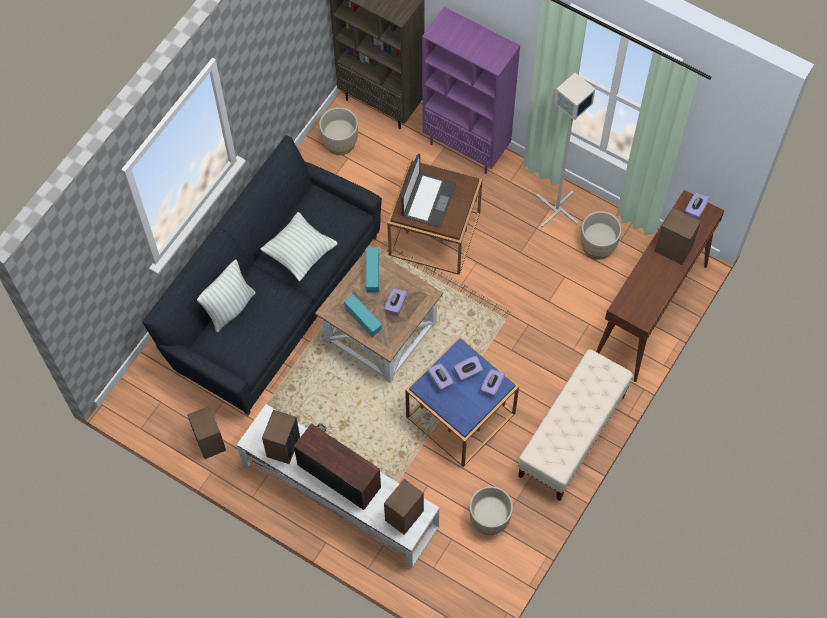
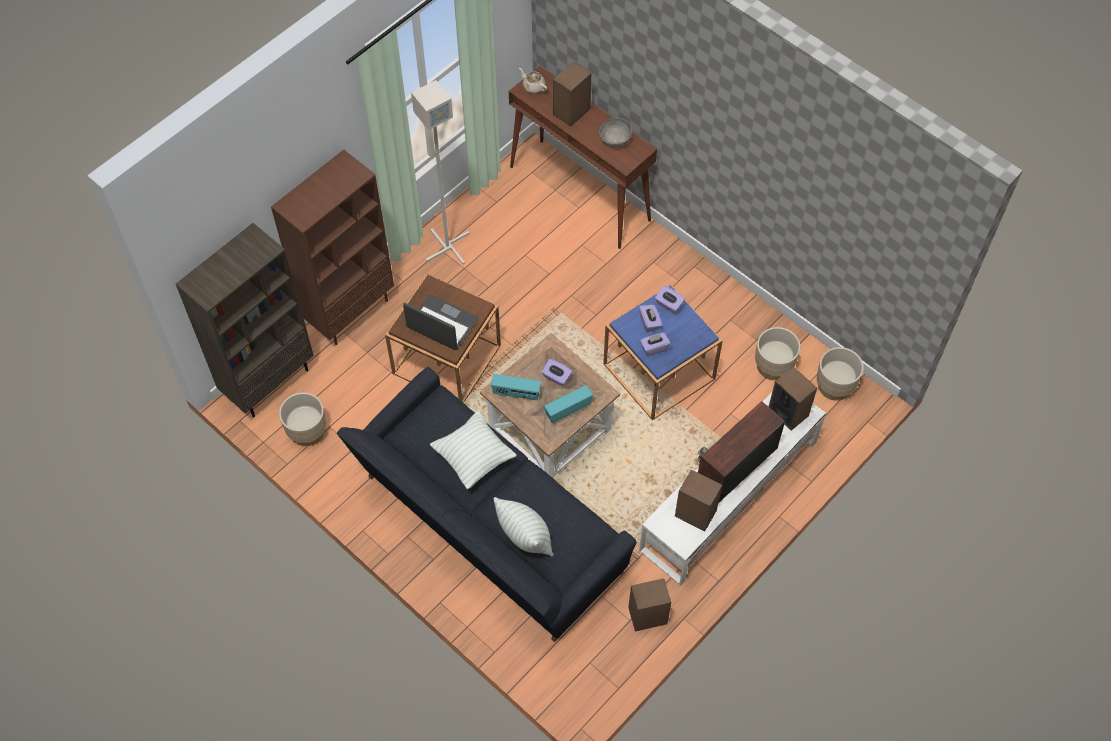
camera: 80 degrees left, 5 degrees down
(467, 147) = (350, 311): purple bookcase -> brown bookcase
(571, 436) = (698, 282): beige bench -> none
(598, 246) = (498, 221): beige planter -> beige planter (835, 386)
(650, 293) = (615, 139): none -> grey bowl
(695, 210) = (533, 86): purple tissue box -> beige teapot

